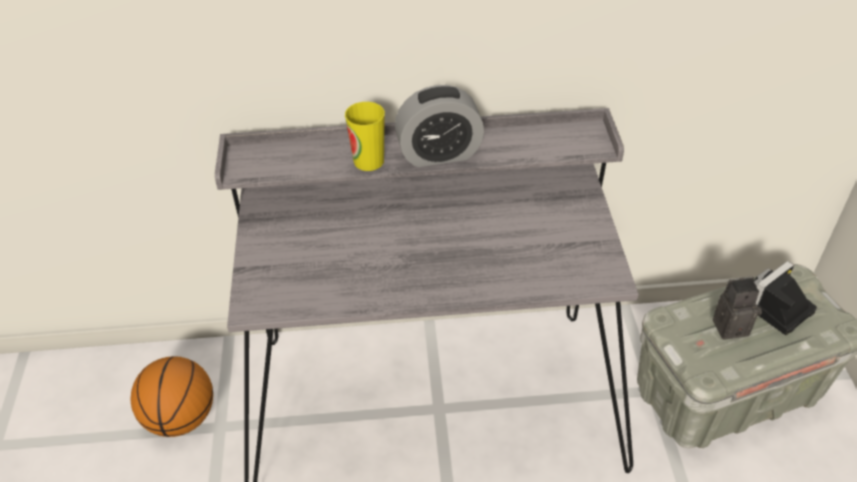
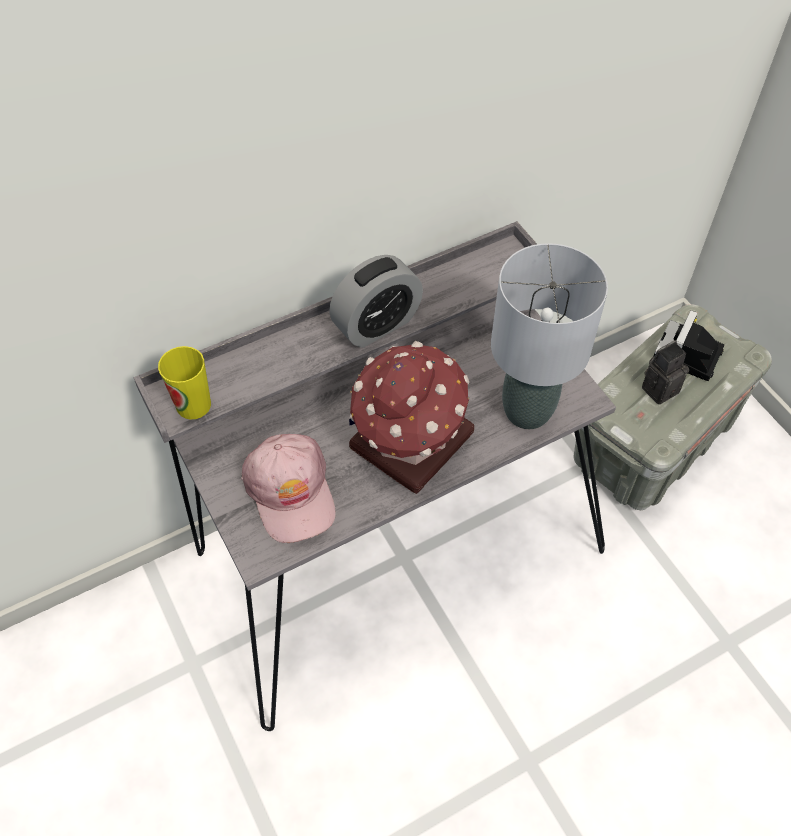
camera: 25 degrees left, 10 degrees up
(181, 417) = (146, 670): basketball -> none
(306, 268) = (291, 492): none -> pink cap
(369, 161) = (309, 356): cup -> cup (193, 405)
(428, 262) = (409, 442): none -> toy house
(550, 271) = (528, 410): none -> grey table lamp

